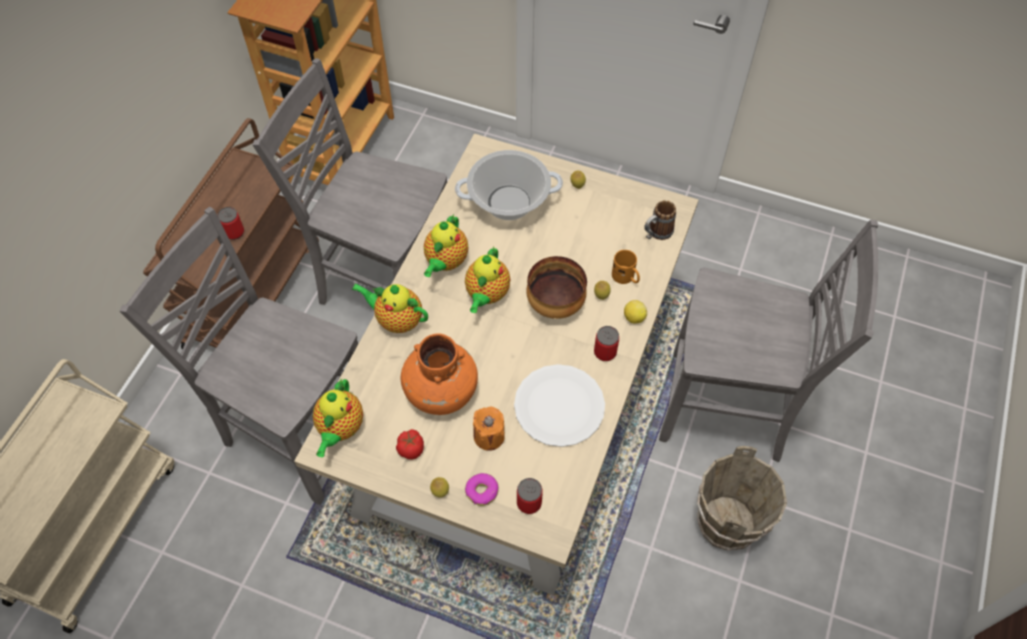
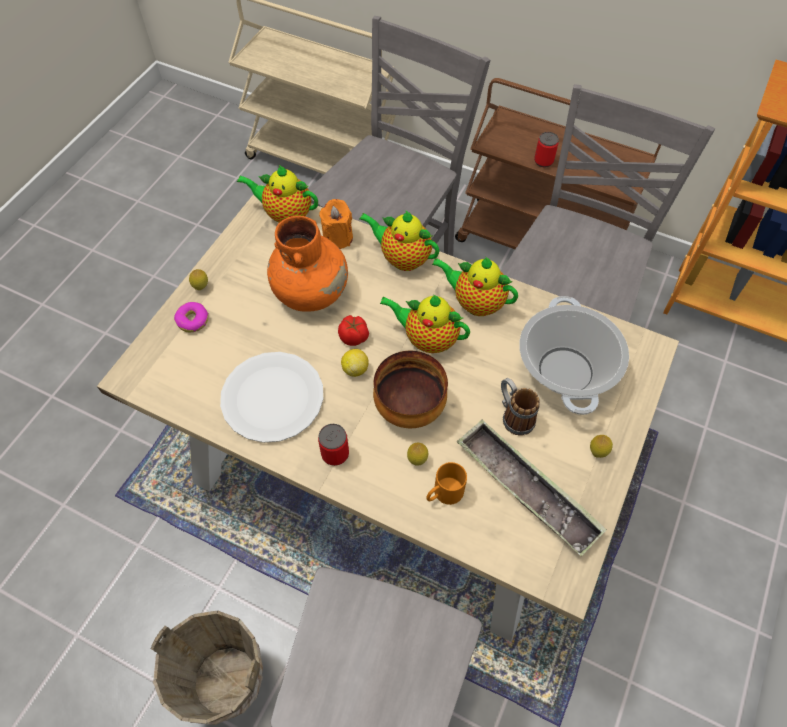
camera: 95 degrees right, 0 degrees up
(397, 320) = (402, 258): teapot -> teapot turned 90 degrees counterclockwise
(411, 448) = (252, 266): tomato -> tomato (354, 337)
(489, 436) = (251, 330): orange candle -> orange candle (337, 238)
(529, 503) = (169, 359): can -> none
(613, 228) = (526, 489): none -> tray
(634, 317) = (381, 494): lemon -> lemon (355, 369)
(656, 233) = (517, 545): mug -> mug (513, 415)

